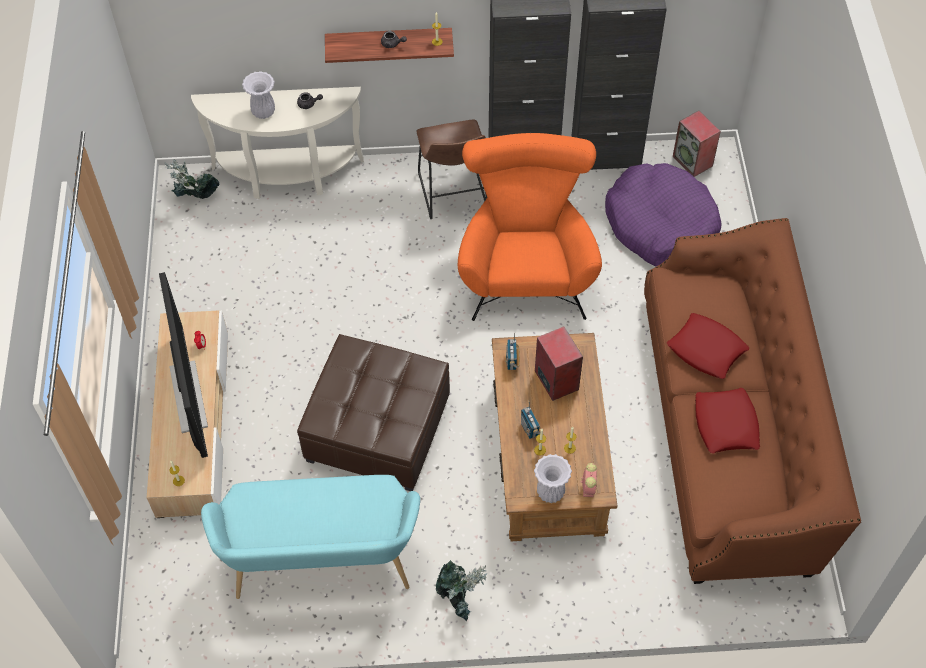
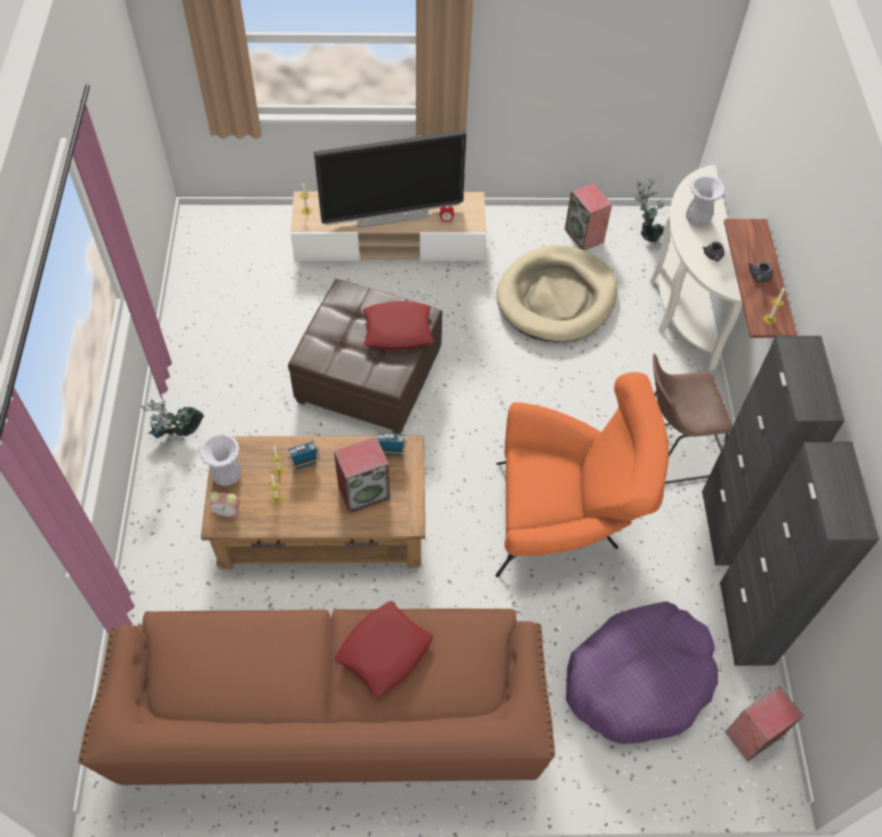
camera: 90 degrees right, 0 degrees up
(195, 248) = (584, 236): none -> speaker
(277, 273) = (556, 297): none -> beige dog bed
(322, 564) = (234, 333): turquoise bench -> none
(726, 424) = (277, 659): red pillow -> red pillow (397, 330)

